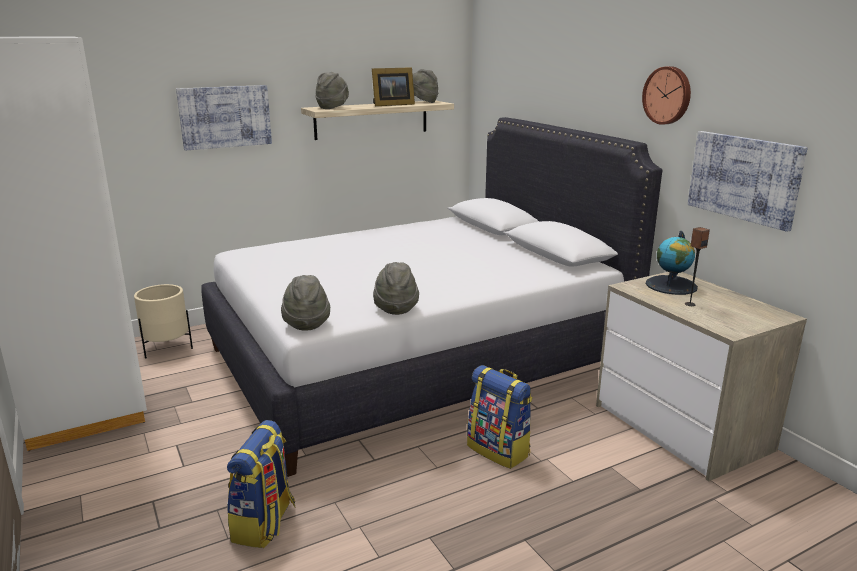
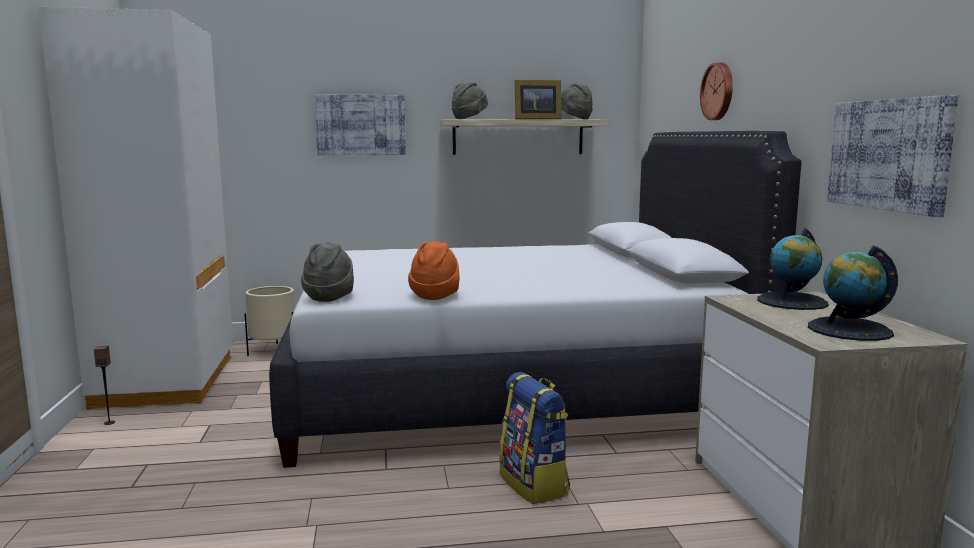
camera: 20 degrees right, 10 degrees down
(264, 524) = (226, 503): backpack -> none
(395, 307) = (435, 295): grey hat -> orange hat
(668, 95) = (808, 67): wall clock -> wall clock (718, 91)
(689, 304) = (797, 317): speaker -> speaker (109, 422)
(732, 314) = (849, 330): none -> globe

